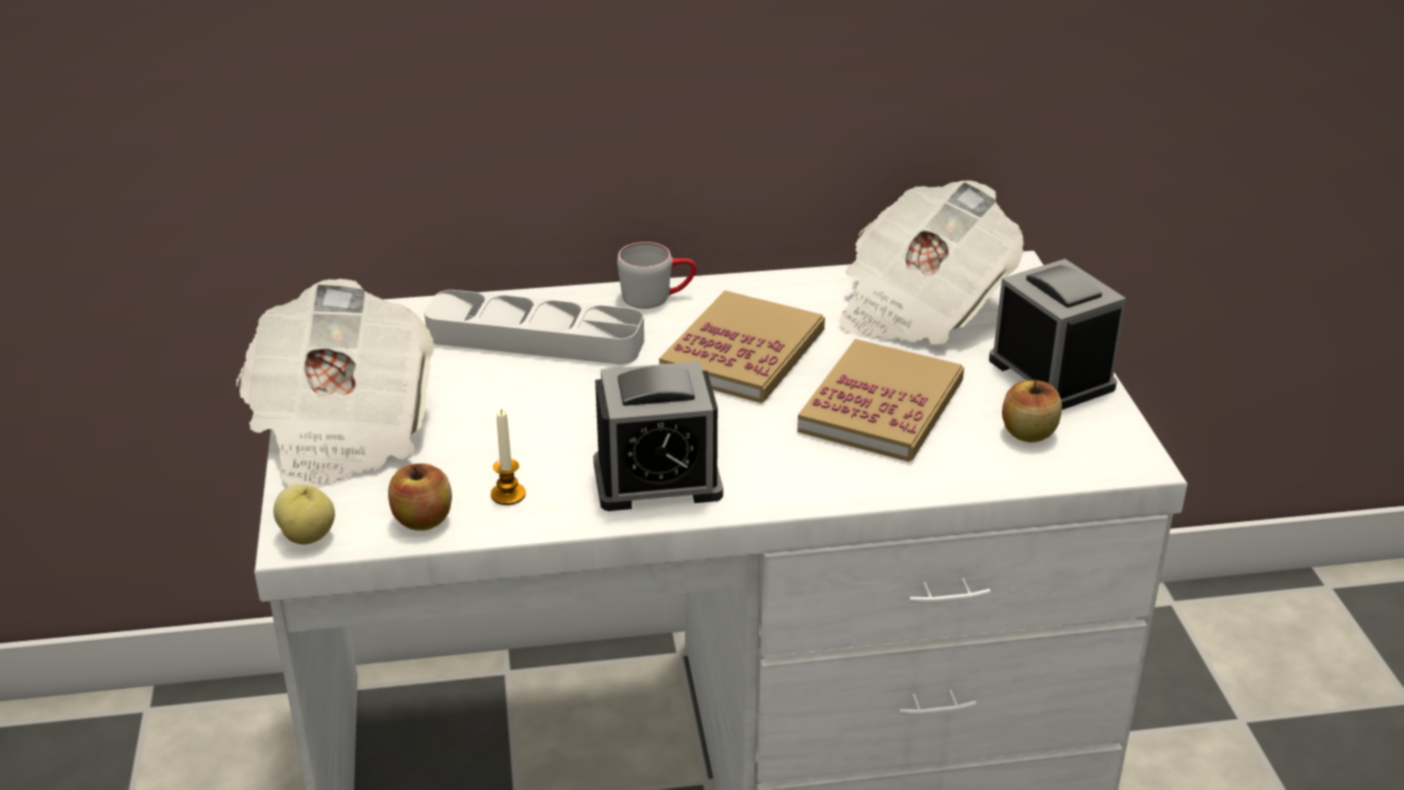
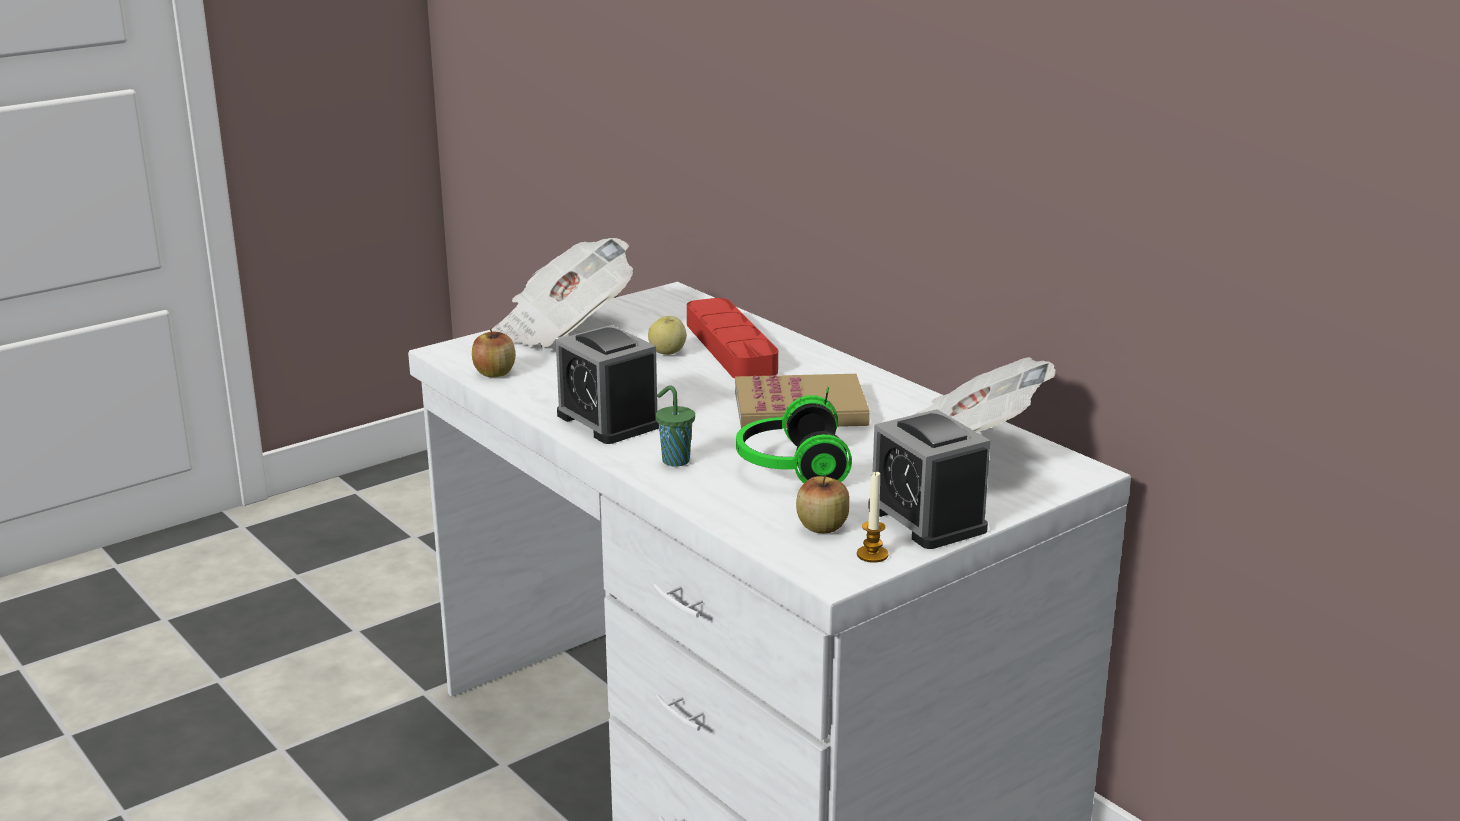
camera: 60 degrees right, 10 degrees down
(308, 536) = (450, 352): apple -> apple (668, 352)
(508, 494) = (544, 386): candle -> candle (872, 555)
(535, 338) = (730, 347): grey tray -> red tray
(657, 296) = (837, 366): grey mug -> none
(805, 469) = (674, 460): none -> green cup
(881, 406) = (790, 467): book -> headphones
(1051, 373) = (926, 519): alarm clock -> alarm clock turned 120 degrees clockwise

